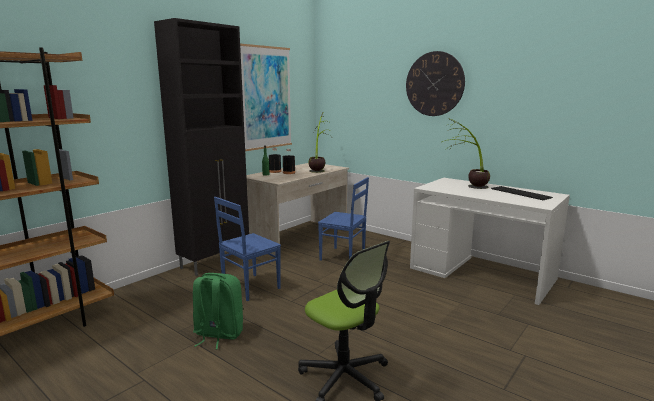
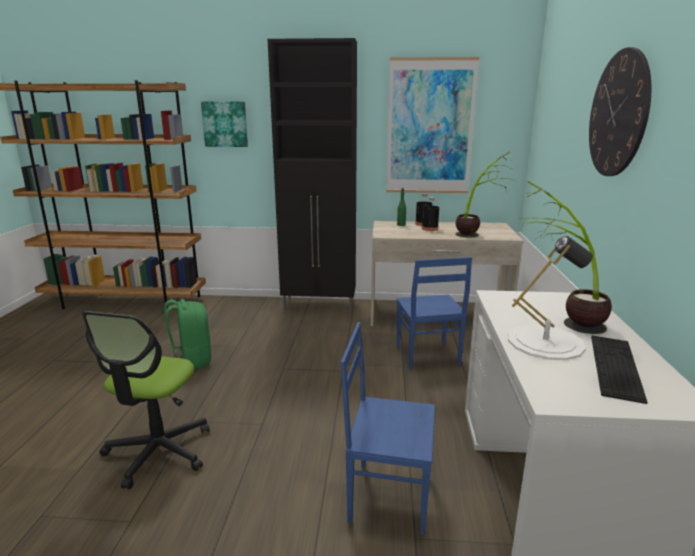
camera: 55 degrees right, 5 degrees up
(104, 100) = (225, 124): none -> picture
(250, 287) = (288, 339): blue chair -> blue chair (388, 495)
(489, 194) = (545, 342): none -> white table lamp

